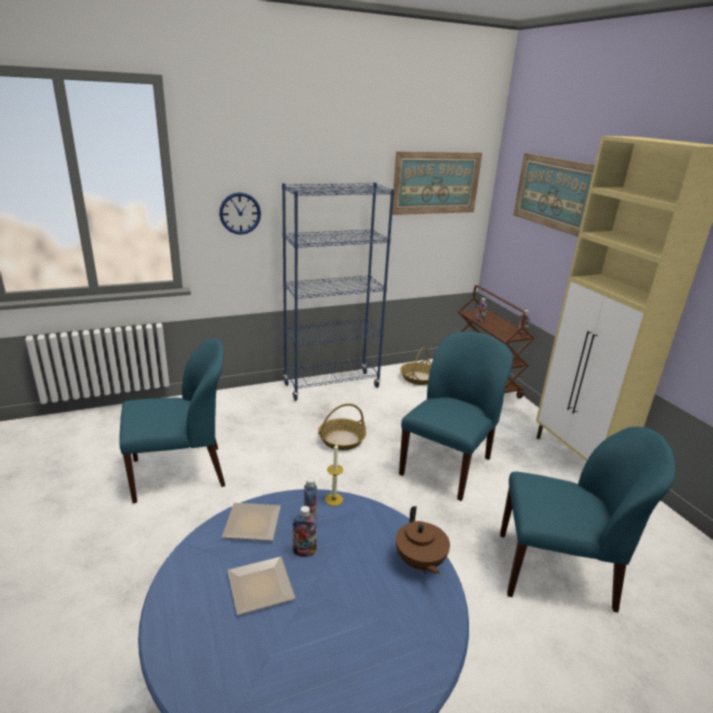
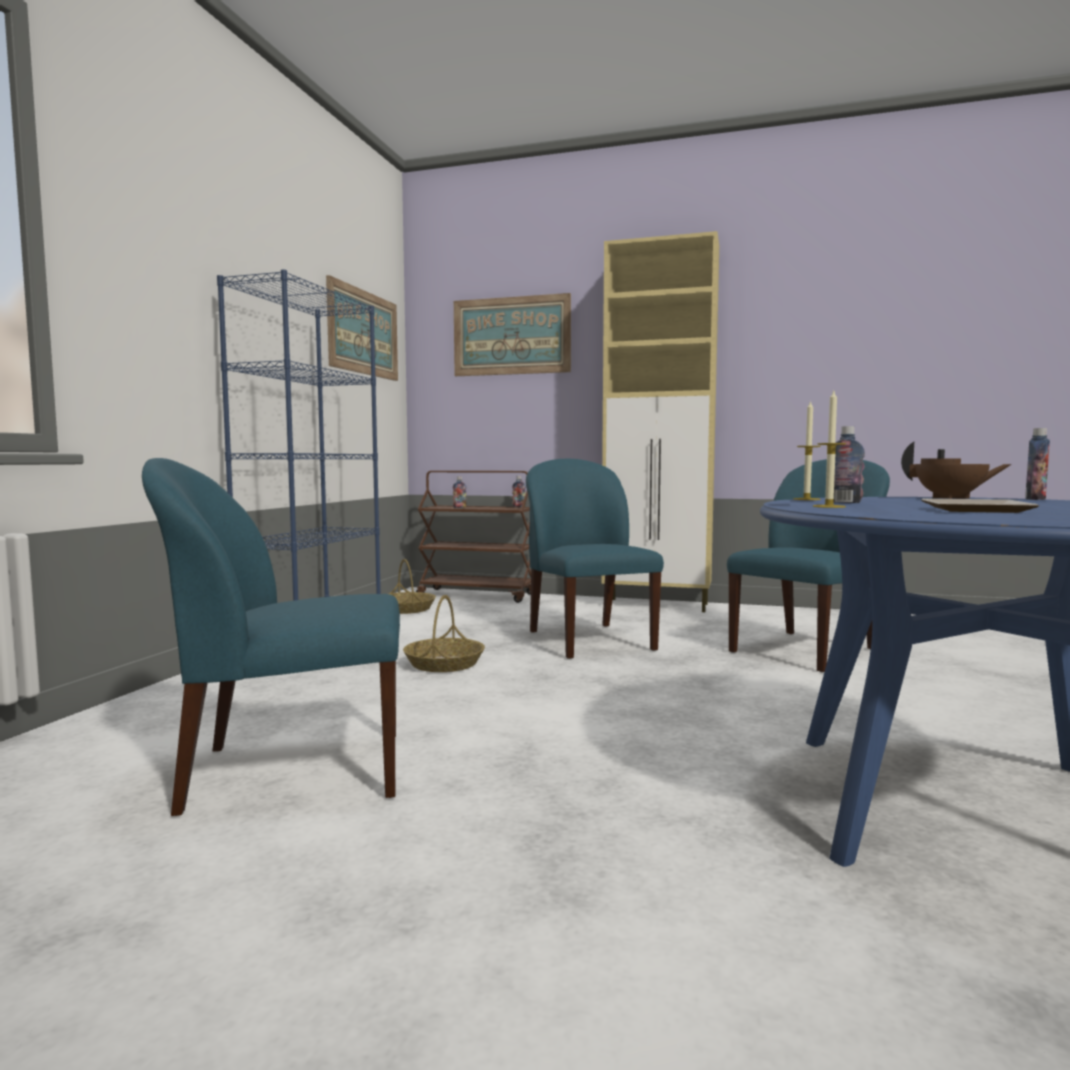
camera: 50 degrees left, 20 degrees down
(181, 473) = (291, 772): blue chair -> blue chair turned 120 degrees counterclockwise
(240, 213) = (153, 315): wall clock -> none
(254, 523) = (829, 506): plate -> candle
(304, 552) = (908, 504): bottle -> bottle (1035, 499)

